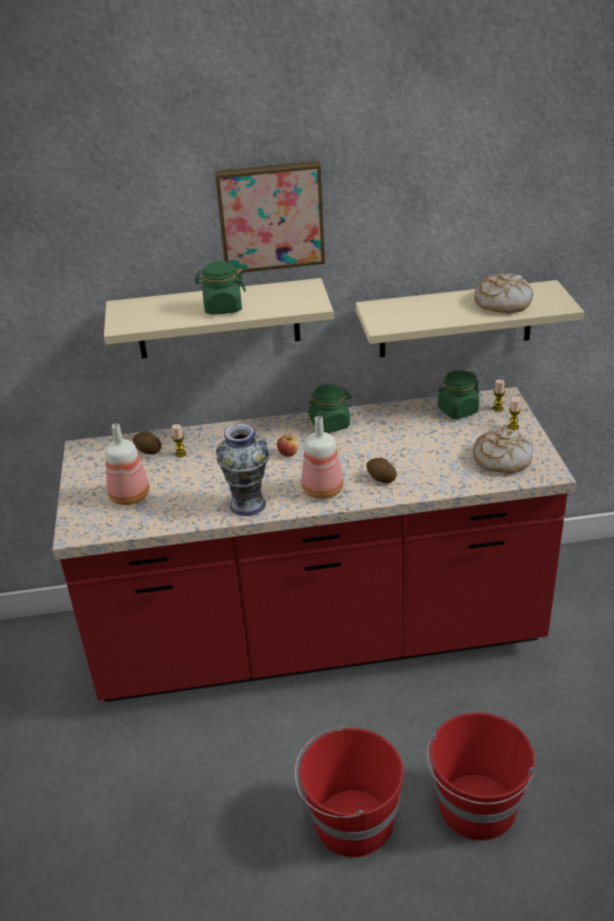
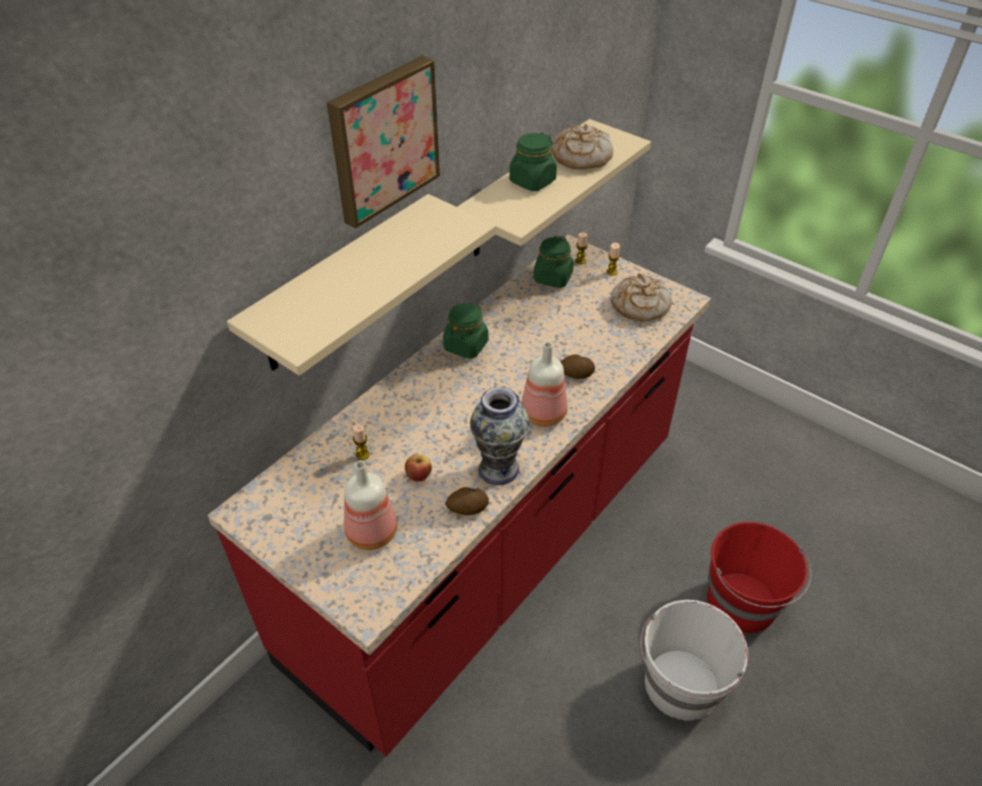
camera: 45 degrees left, 10 degrees up
(148, 451) = (322, 471): potato -> potato (467, 509)
(223, 308) = (382, 269): green jar -> green jar (532, 181)
(288, 453) = (467, 395): apple -> apple (418, 475)
(351, 823) = (681, 685): red bucket -> white bucket

